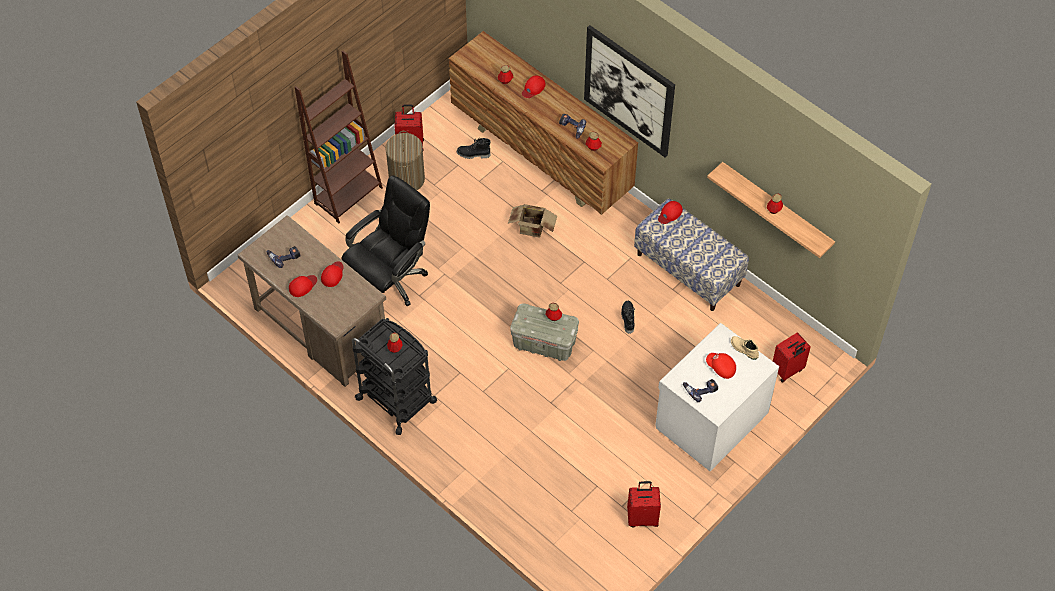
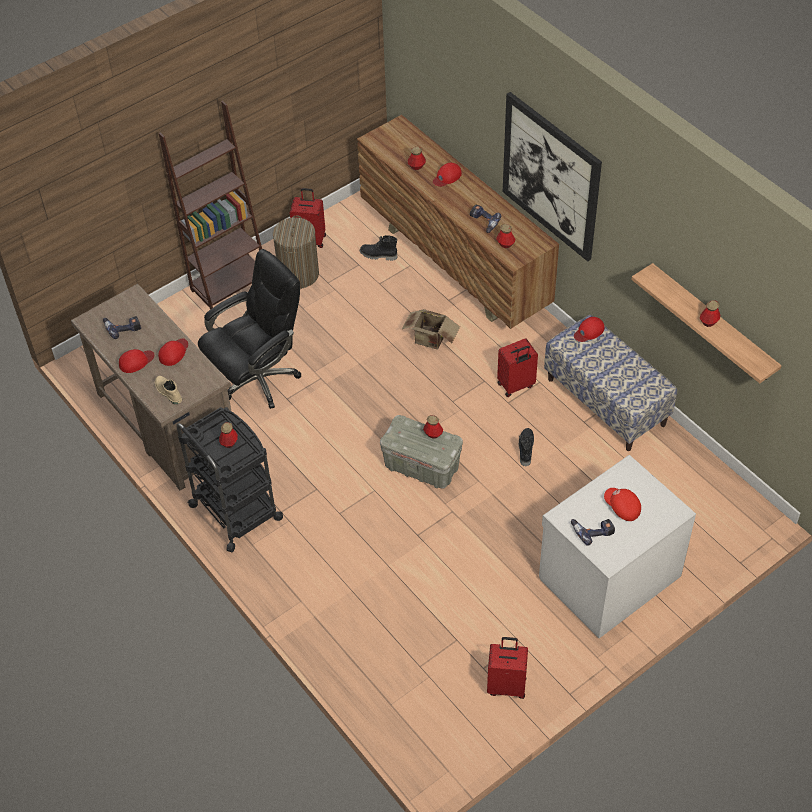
camera: 10 degrees right, 5 degrees down
(743, 349) = (653, 489): beige boot -> beige boot (167, 392)
(787, 370) = (711, 529): red suitcase -> red suitcase (516, 386)

